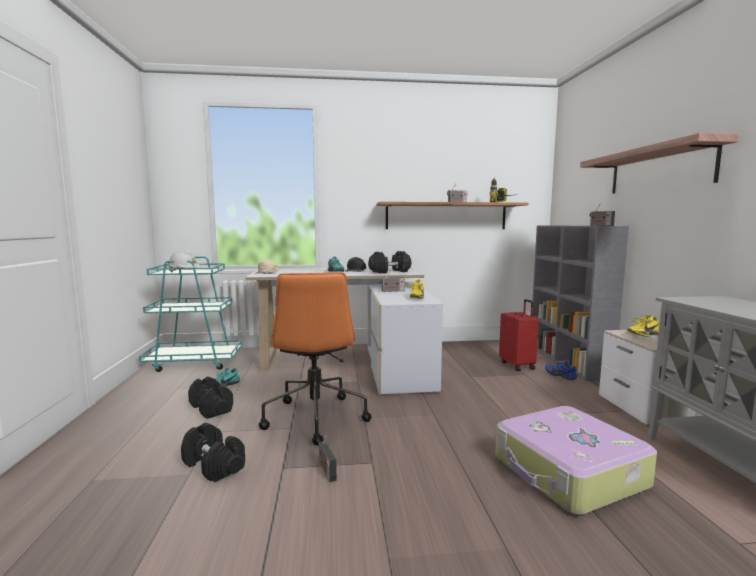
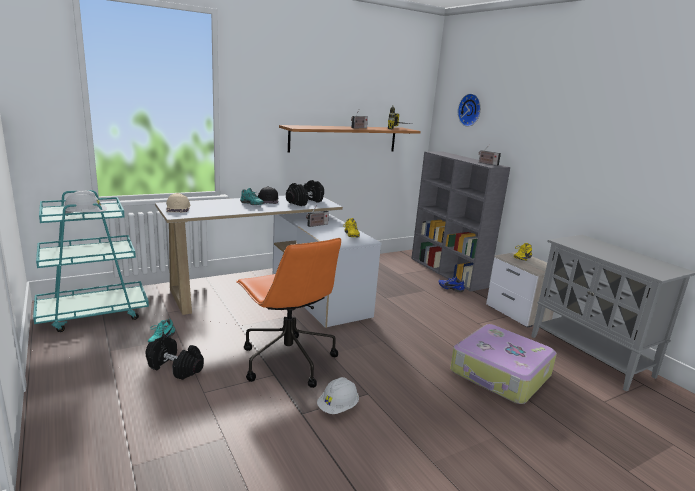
camera: 25 degrees left, 10 degrees up
(213, 465) = (238, 425): black dumbbell -> none
(326, 470) = (338, 407): radio -> white hard hat
(518, 365) = (414, 281): red suitcase -> none
(585, 173) = (471, 110): none -> wall clock
(659, 170) = (540, 127): shelf -> none

